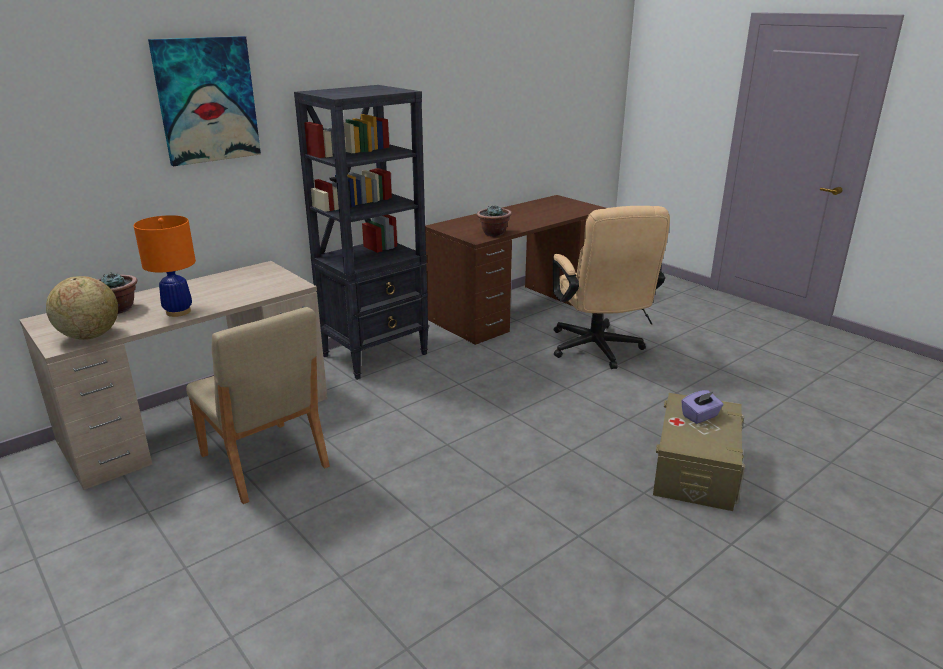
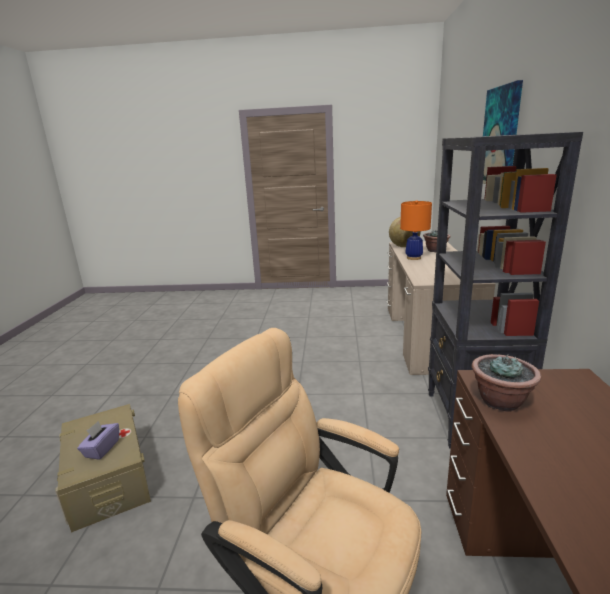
camera: 135 degrees right, 5 degrees down
(264, 462) = (358, 341): beige chair -> none

